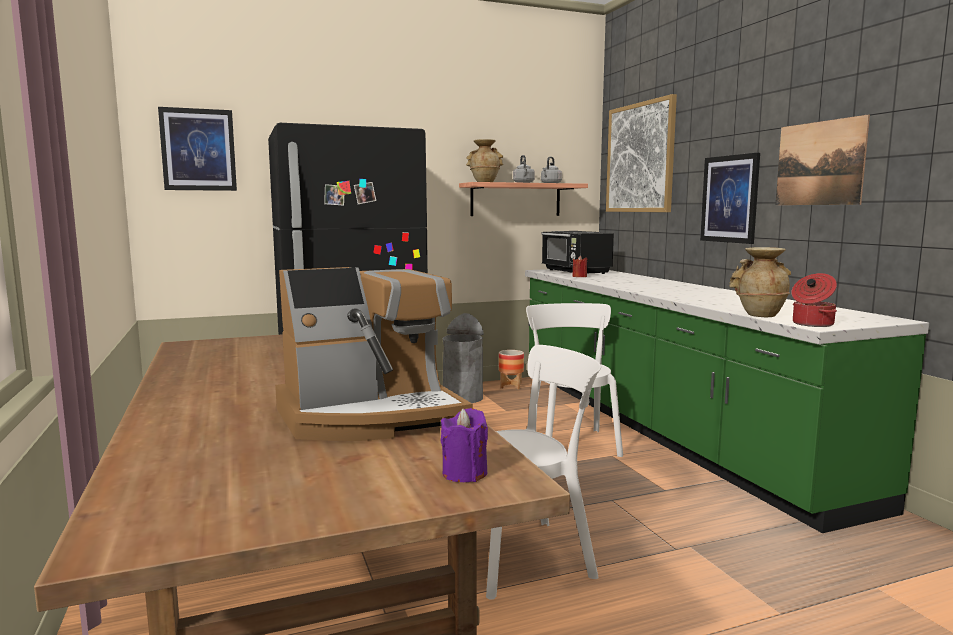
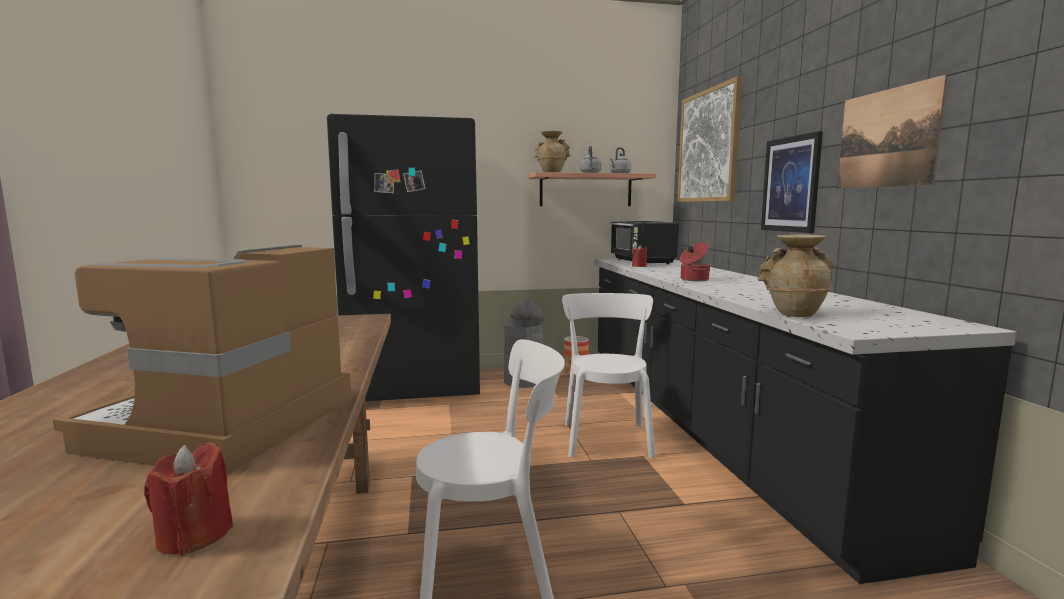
camera: 10 degrees right, 0 degrees up
(198, 150) = (282, 144): picture -> none
(371, 416) = (225, 425): coffee machine -> coffee machine turned 120 degrees clockwise
(464, 473) = (194, 535): purple candle -> red candle
(660, 427) = (709, 425): green counter -> black counter
(811, 324) = (850, 328): cooking pot -> cooking pot (693, 279)

